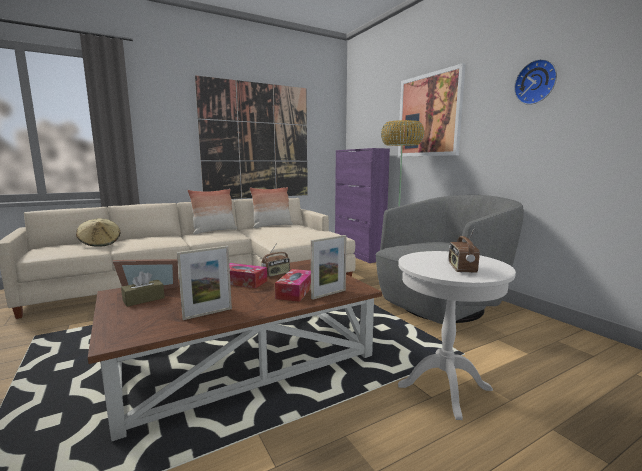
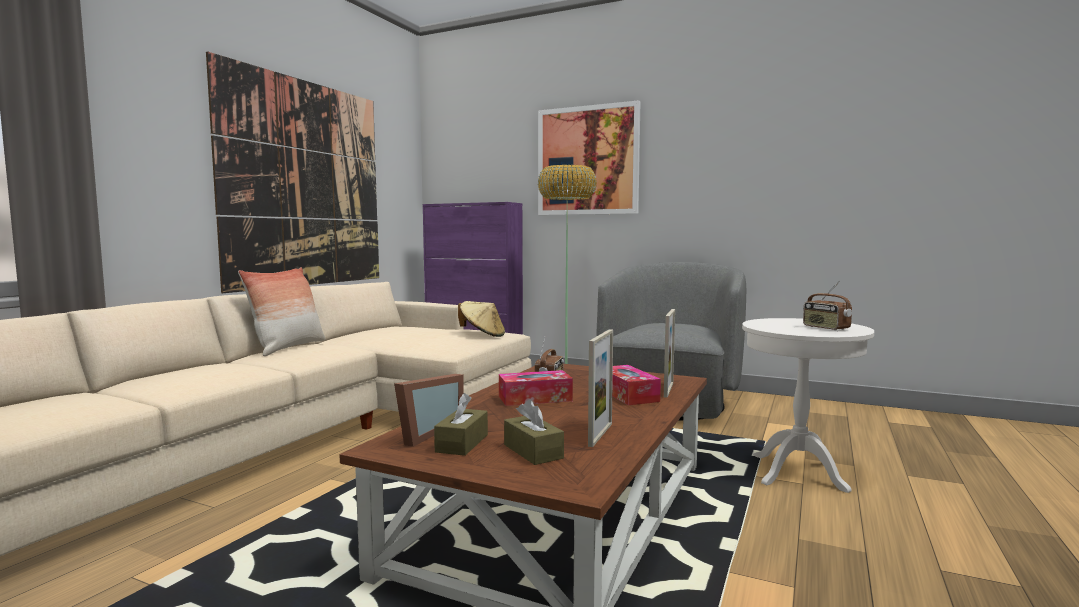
camera: 35 degrees left, 5 degrees down
(100, 243) = (95, 394): beige hat -> beige hat (482, 335)
(154, 313) = (533, 451): none -> brown tissue box
(272, 226) = (369, 331): pillow -> none
(536, 82) = (734, 134): wall clock -> none

